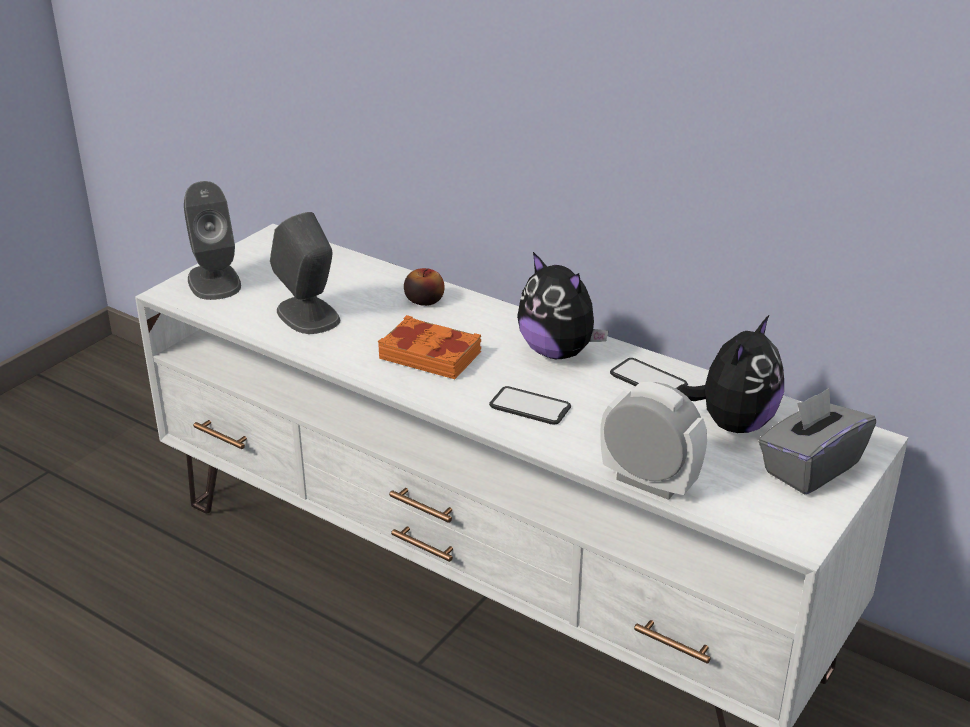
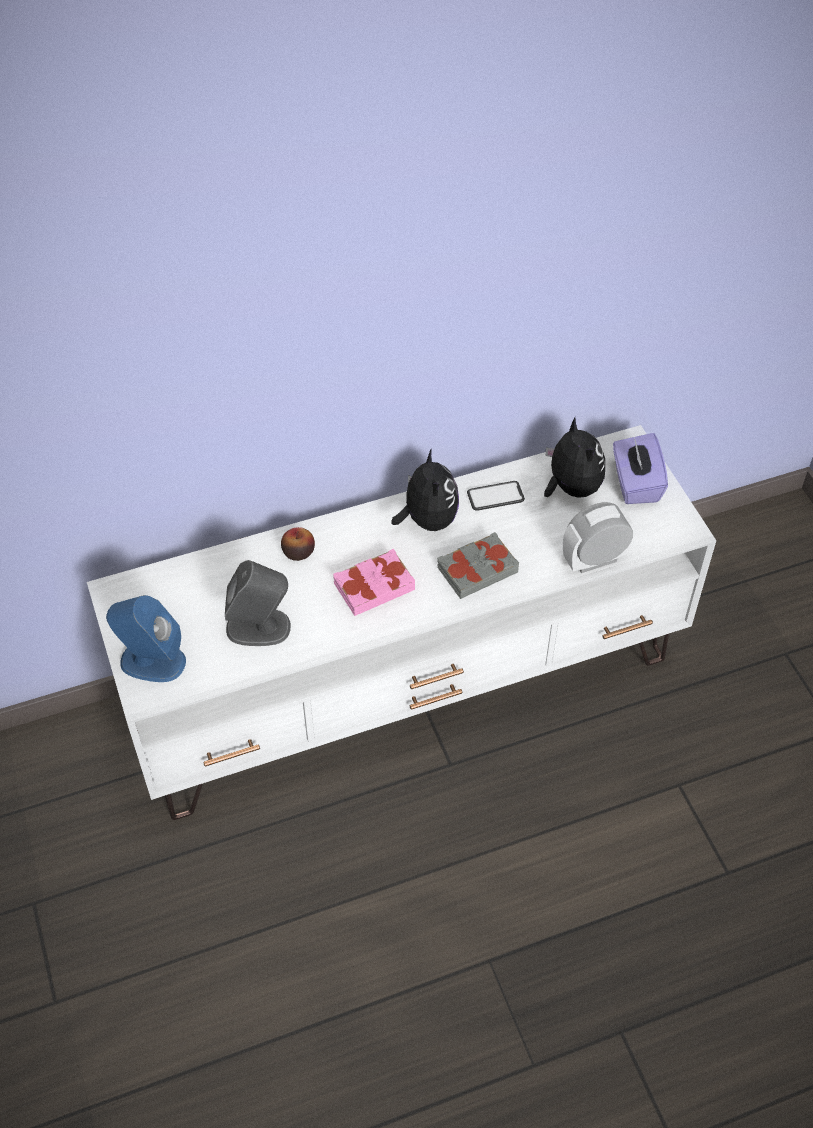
camera: 55 degrees left, 20 degrees up
(214, 281) = (152, 661): grey speaker -> blue speaker
(430, 355) = (373, 586): orange book -> pink book
(530, 407) = (476, 569): phone -> grey book
(558, 352) = (427, 520): plush toy -> plush toy turned 90 degrees counterclockwise
(810, 468) = (635, 483): grey tissue box -> purple tissue box

